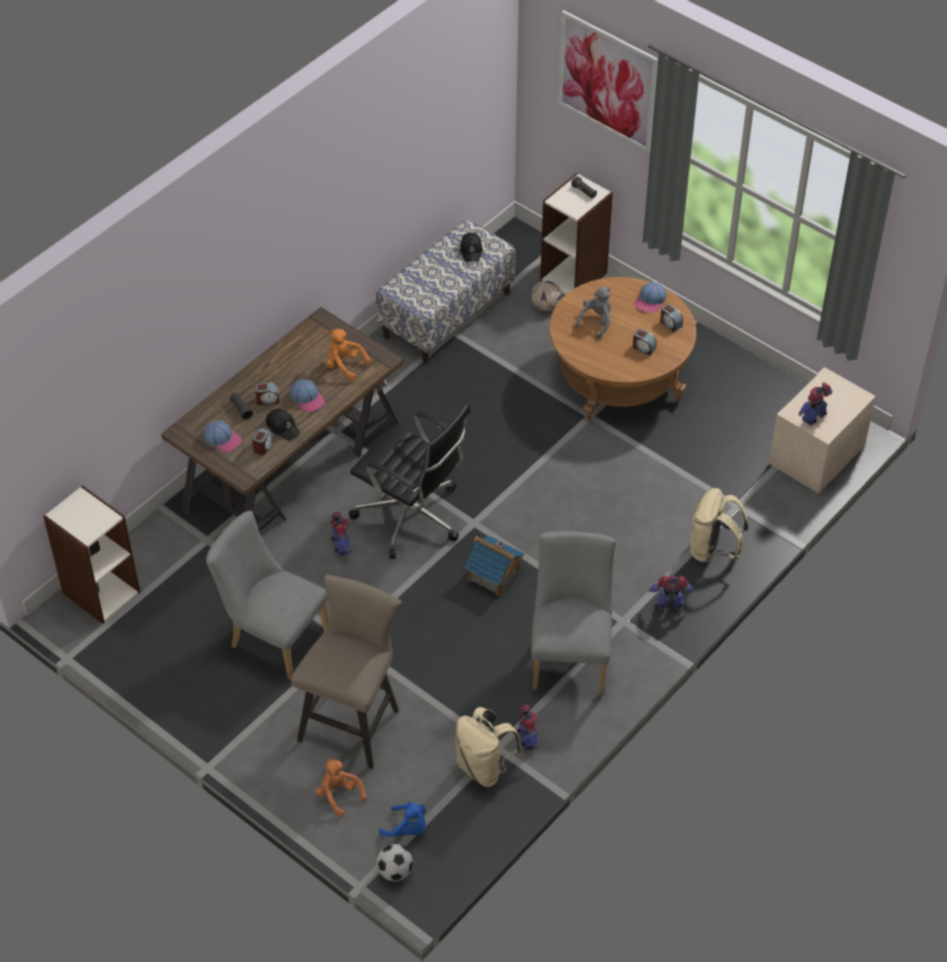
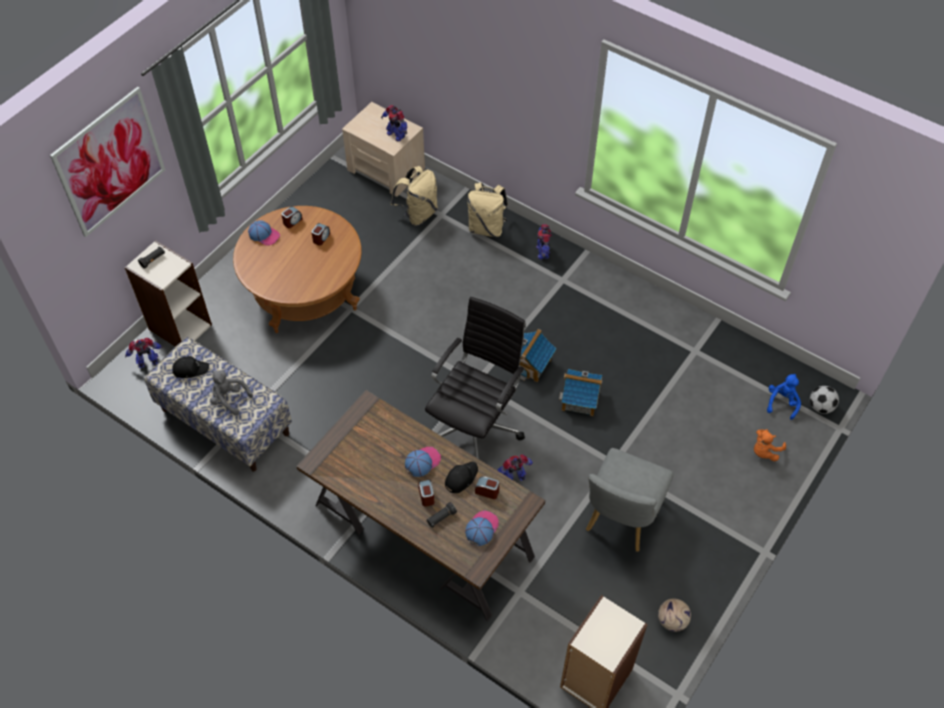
camera: 95 degrees left, 5 degrees up
(344, 365) = (377, 436): orange plush toy -> none
(353, 721) = (693, 449): beige stool -> none
(437, 618) = (580, 400): none -> toy house
(484, 767) = (715, 358): beige backpack -> beige backpack (418, 214)
(527, 740) = (684, 332): toy robot -> toy robot (148, 362)
(546, 306) = (218, 345): football -> football (672, 620)
(570, 655) = (600, 310): grey chair -> none
(596, 322) = (290, 270): grey plush toy -> grey plush toy (229, 399)

